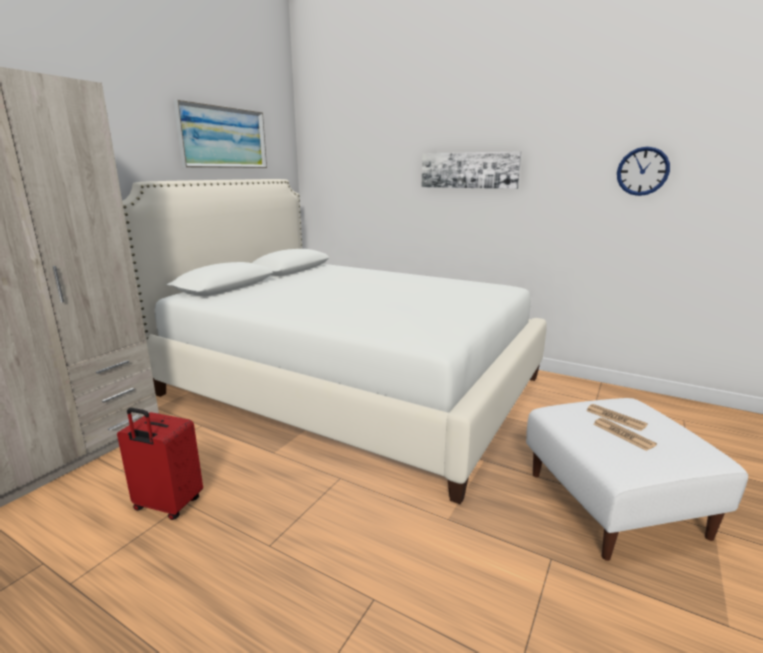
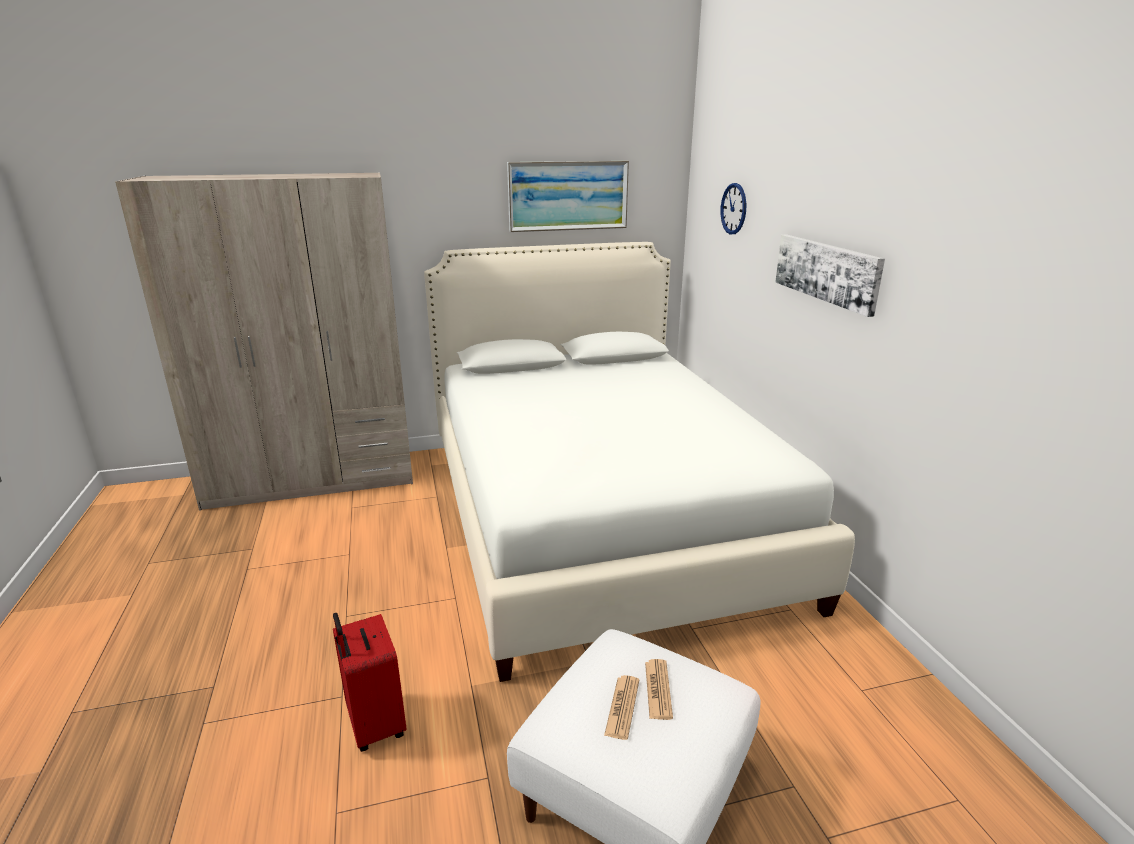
camera: 45 degrees right, 5 degrees up
(167, 505) = (339, 549): red suitcase -> red suitcase (374, 725)
(642, 171) = (1037, 339): wall clock -> wall clock (733, 209)

